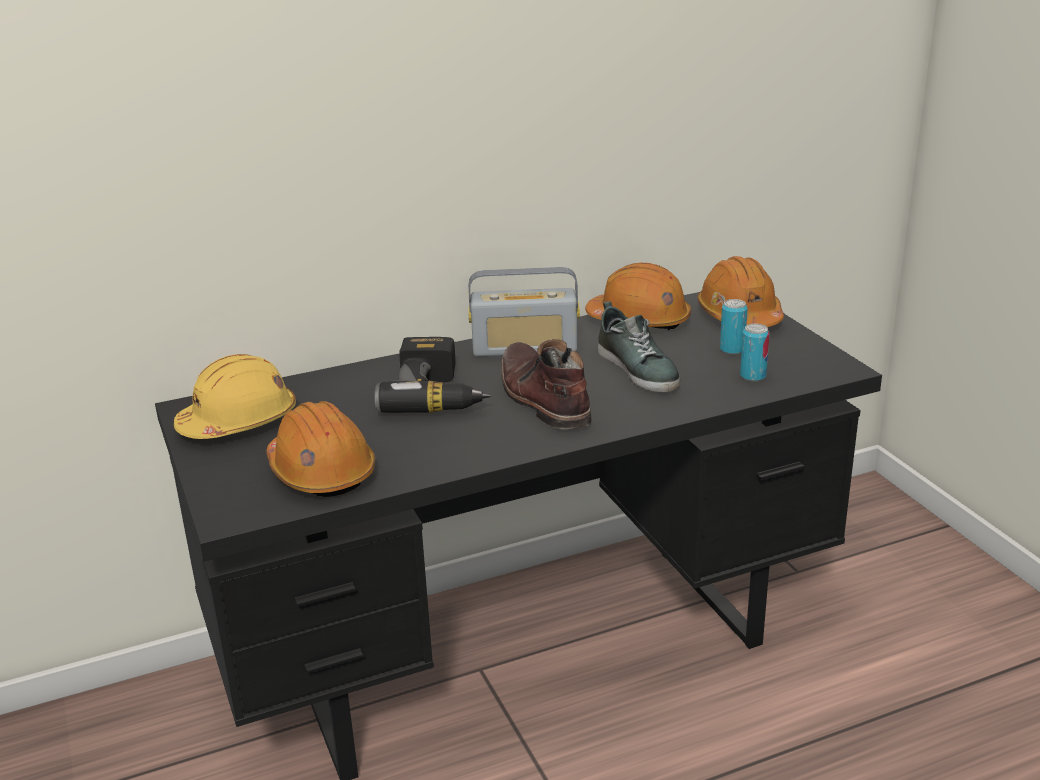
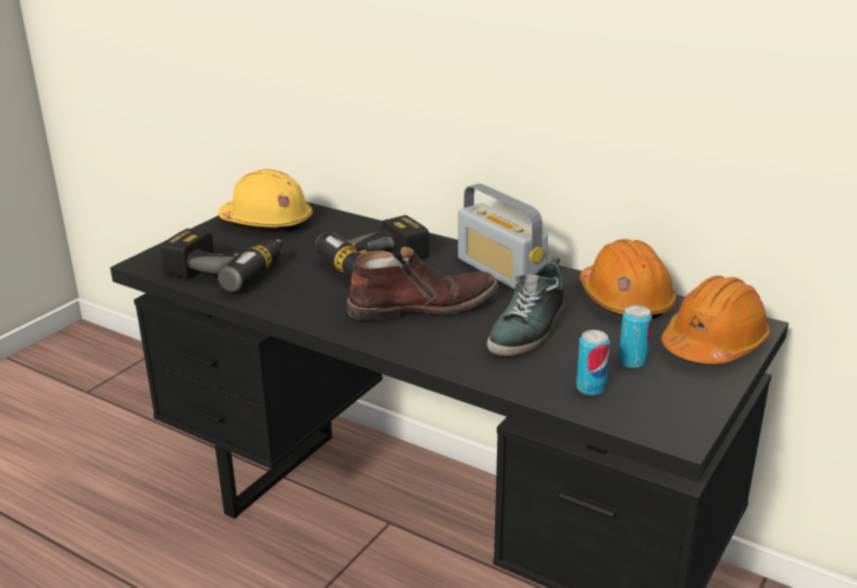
camera: 55 degrees right, 0 degrees up
(321, 472) = (227, 269): orange hard hat -> power drill
(542, 398) = (422, 306): brown boot -> brown boot turned 45 degrees clockwise

